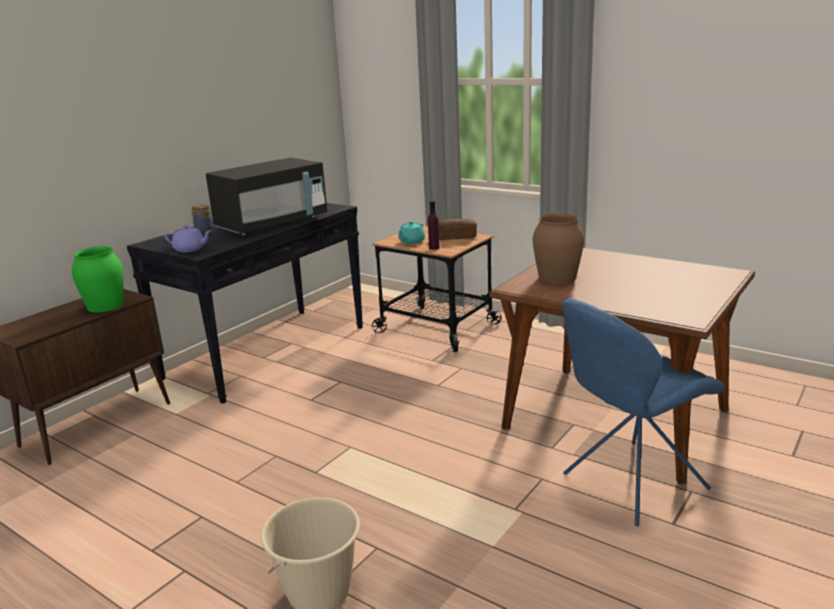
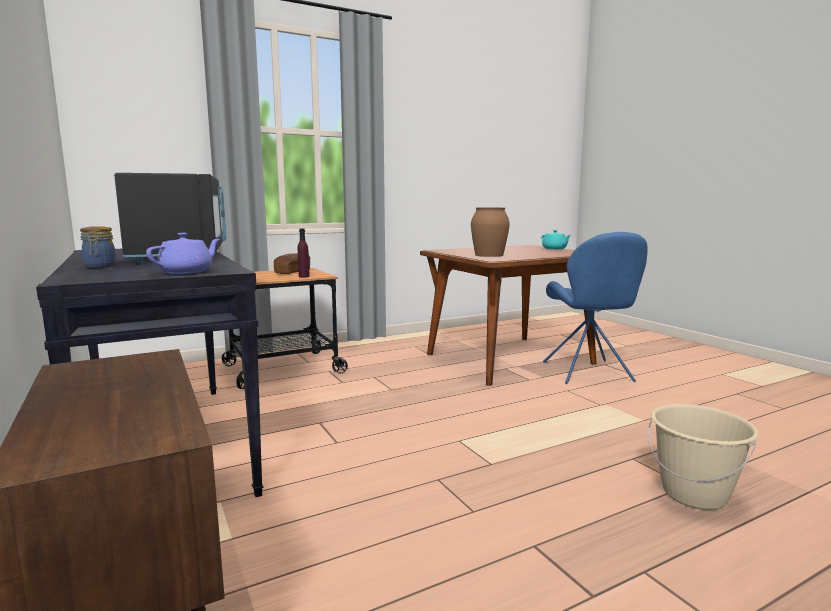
camera: 65 degrees left, 10 degrees down
(106, 305) = (141, 372): green vase -> none
(411, 241) = (268, 278): turquoise teapot -> turquoise teapot (555, 249)

